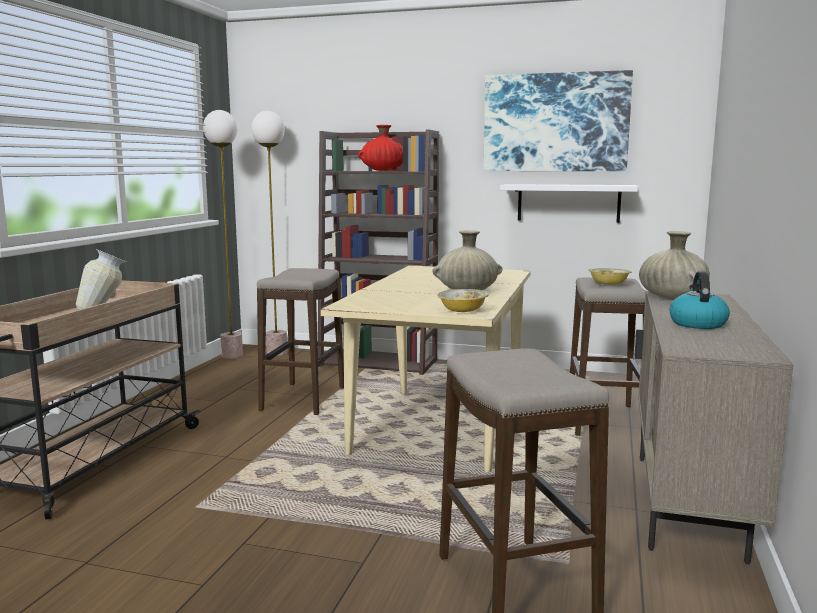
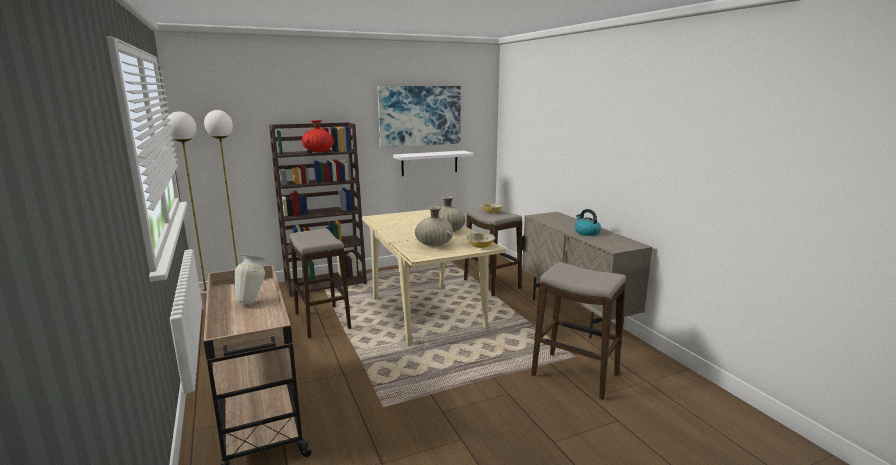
camera: 40 degrees left, 5 degrees up
(672, 298) = (545, 218): beige vase -> beige vase (434, 244)

